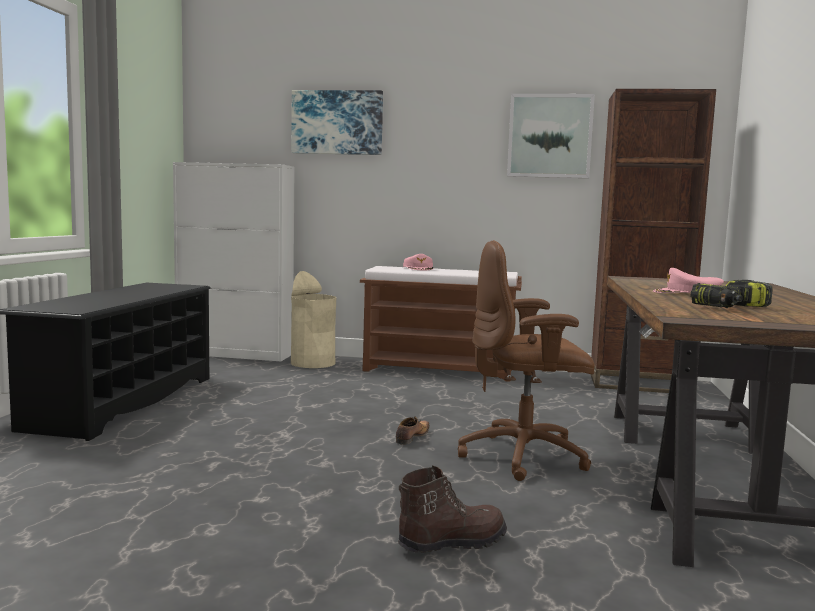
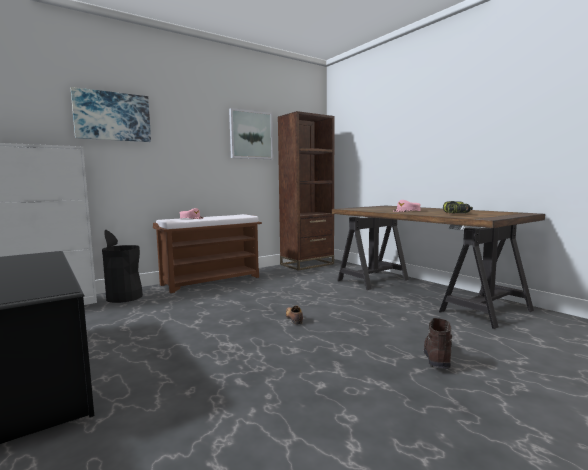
camera: 45 degrees left, 0 degrees up
(313, 363) = (124, 297): beige trash can -> black trash can
(525, 457) = (356, 309): brown office chair -> none

